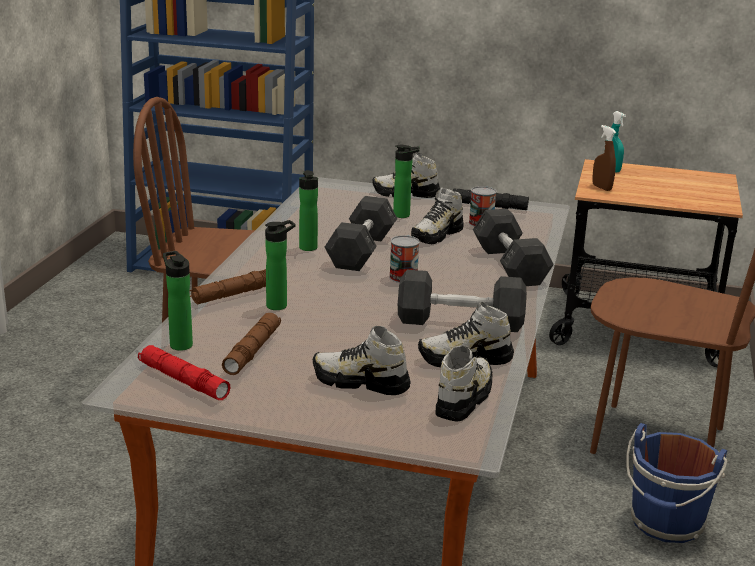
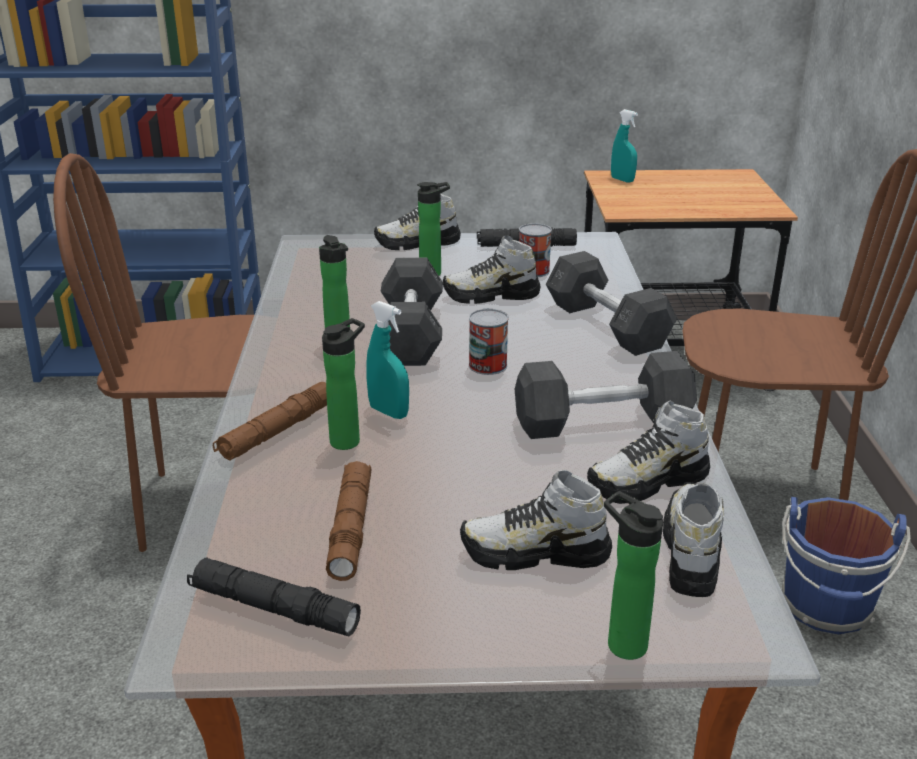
camera: 15 degrees left, 5 degrees up
(179, 344) = (235, 538): bottle -> bottle (621, 643)
(183, 381) = (273, 608): red flashlight -> black flashlight
(316, 294) = (388, 412): none -> turquoise spray bottle
(437, 235) = (491, 295): shoe -> shoe turned 60 degrees clockwise
(601, 187) = (627, 203): brown spray bottle -> none

